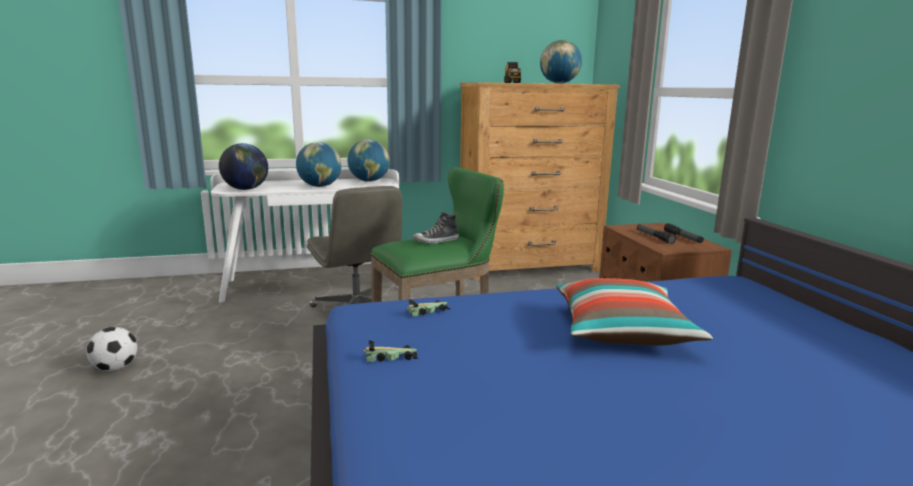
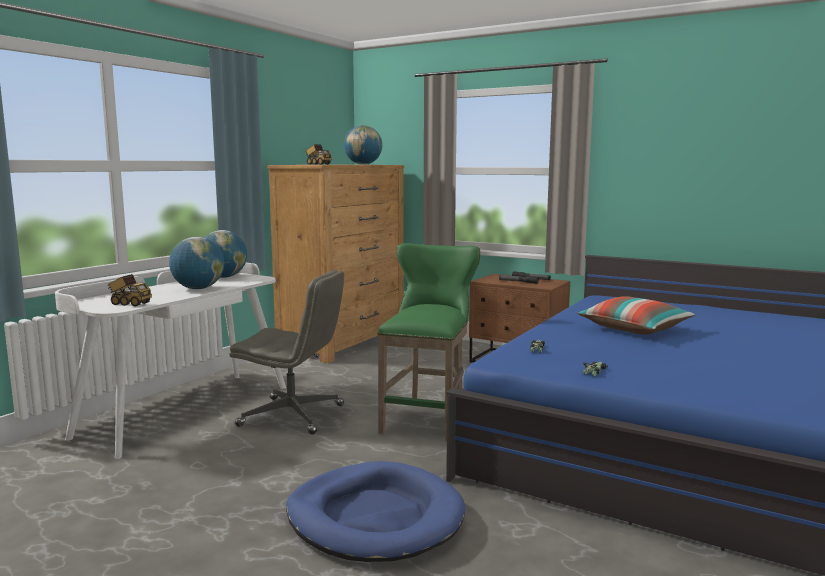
camera: 45 degrees left, 5 degrees down
(115, 368) = (171, 544): football -> none
(217, 416) = (375, 517): none -> blue dog bed
(246, 189) = (130, 304): globe -> toy truck
(436, 241) = (431, 309): shoe -> none

